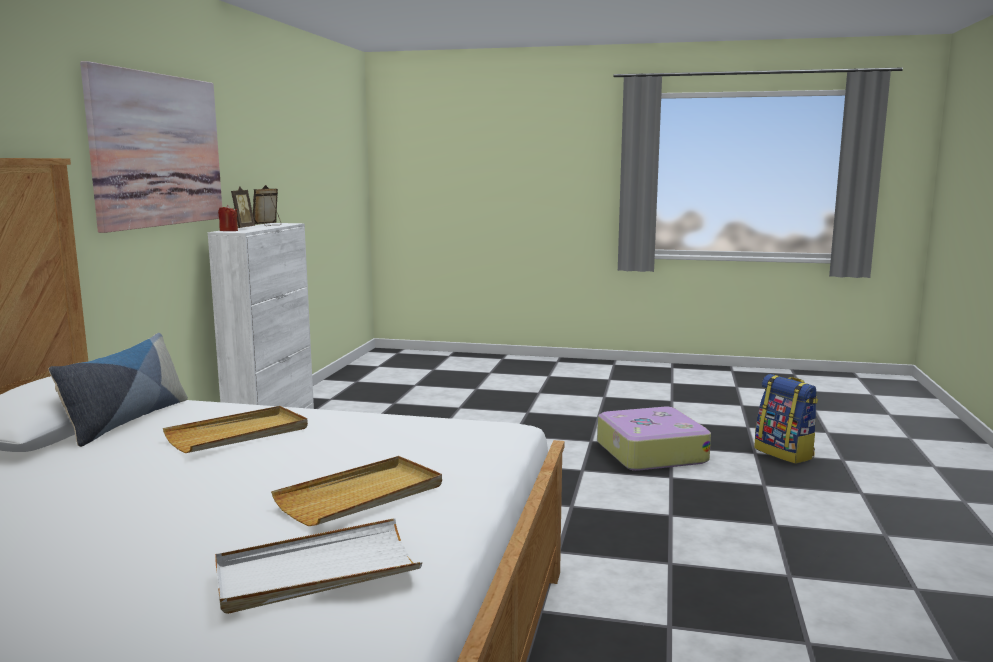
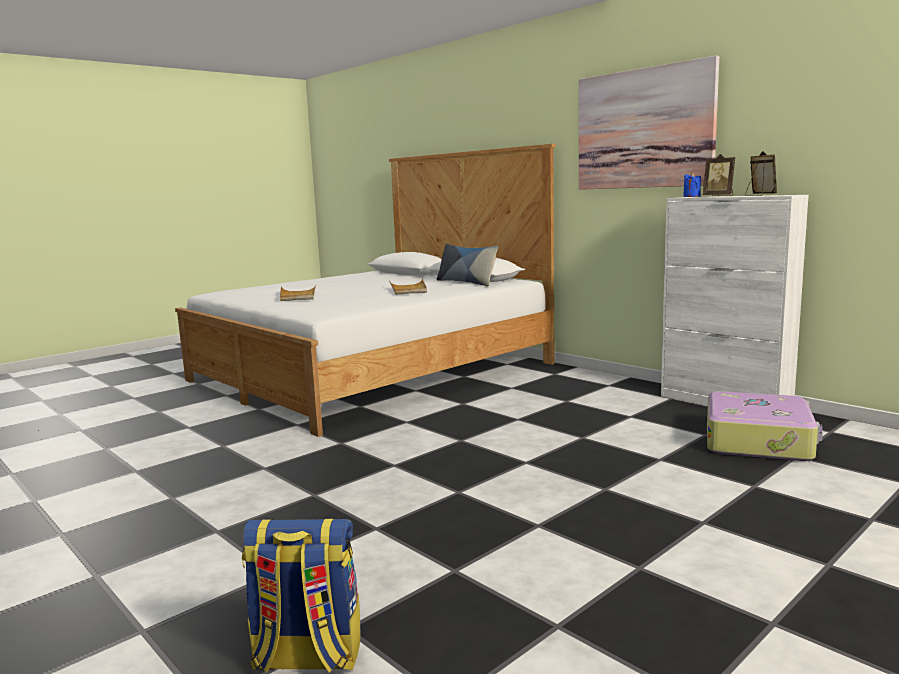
camera: 125 degrees right, 0 degrees up
(228, 230) = (691, 196): red candle -> blue candle
(316, 572) = (255, 289): white tray -> none
(649, 452) = (456, 547): suitcase -> suitcase (758, 441)

